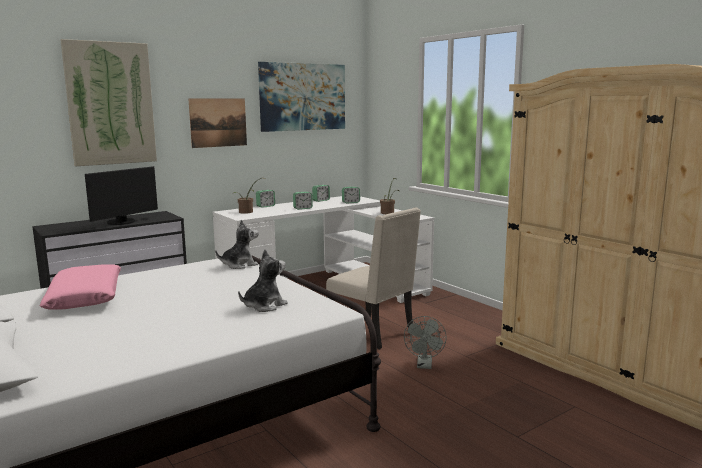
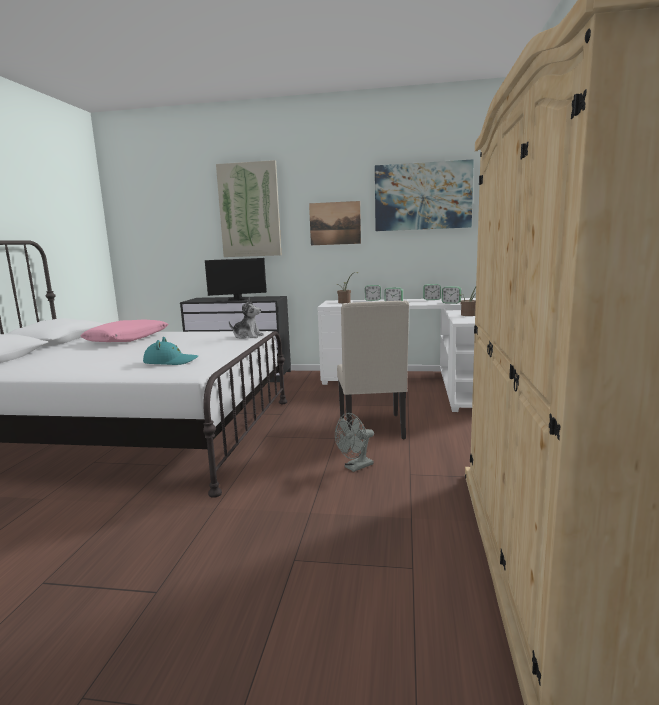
camera: 45 degrees right, 0 degrees up
(264, 306) = (170, 361): plush toy -> turquoise hat

